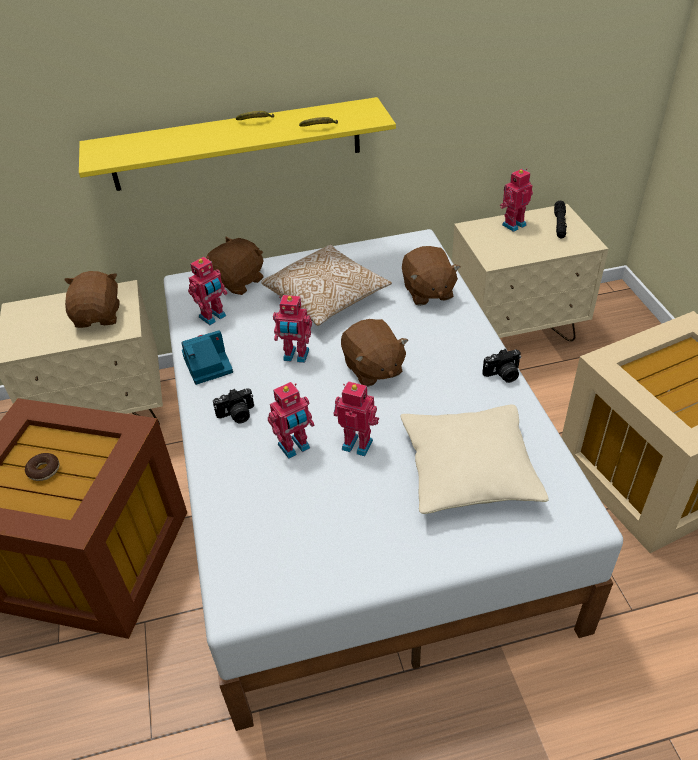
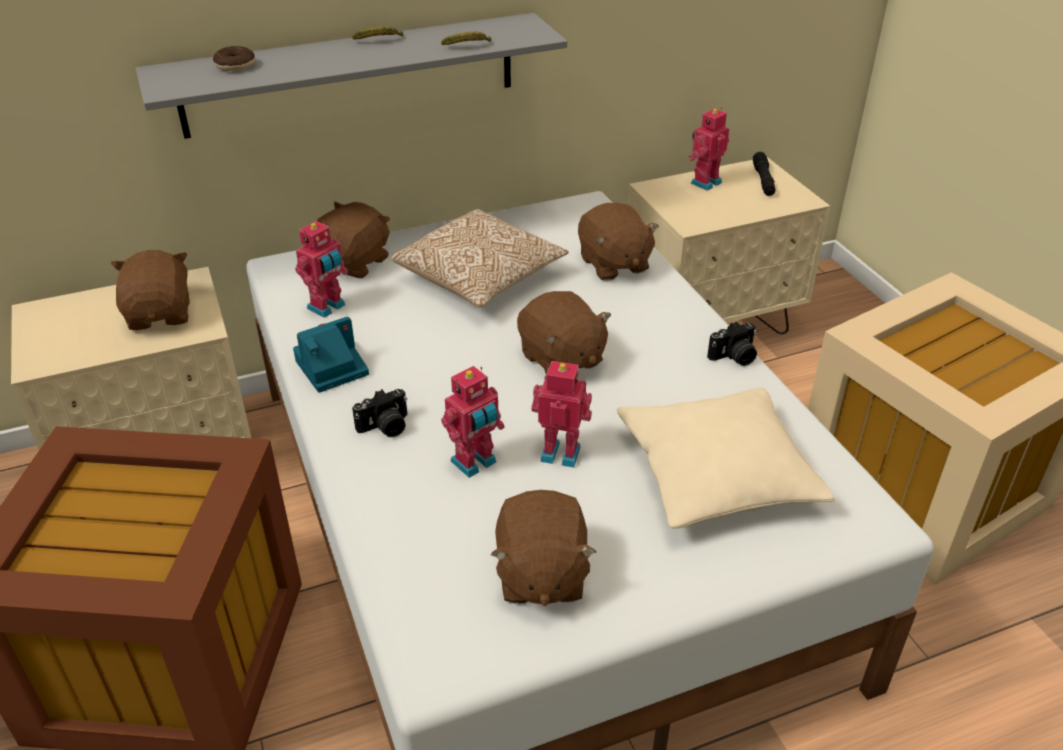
camera: 10 degrees left, 5 degrees down
(44, 470) = (110, 520): donut -> donut (235, 66)
(237, 144) = (350, 75): yellow shelf -> grey shelf
(296, 356) = (453, 350): toy robot -> none
(324, 538) = (540, 575): none -> brown plush toy

